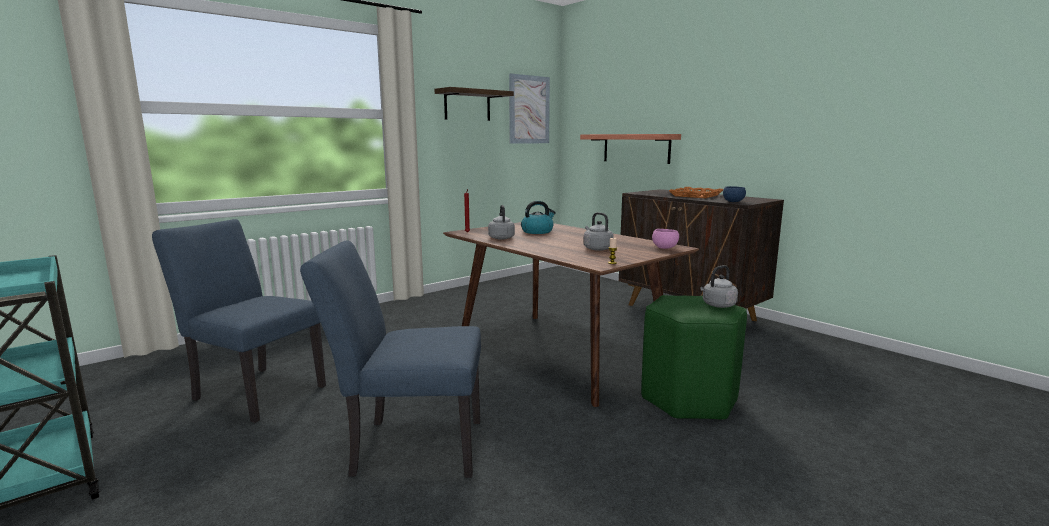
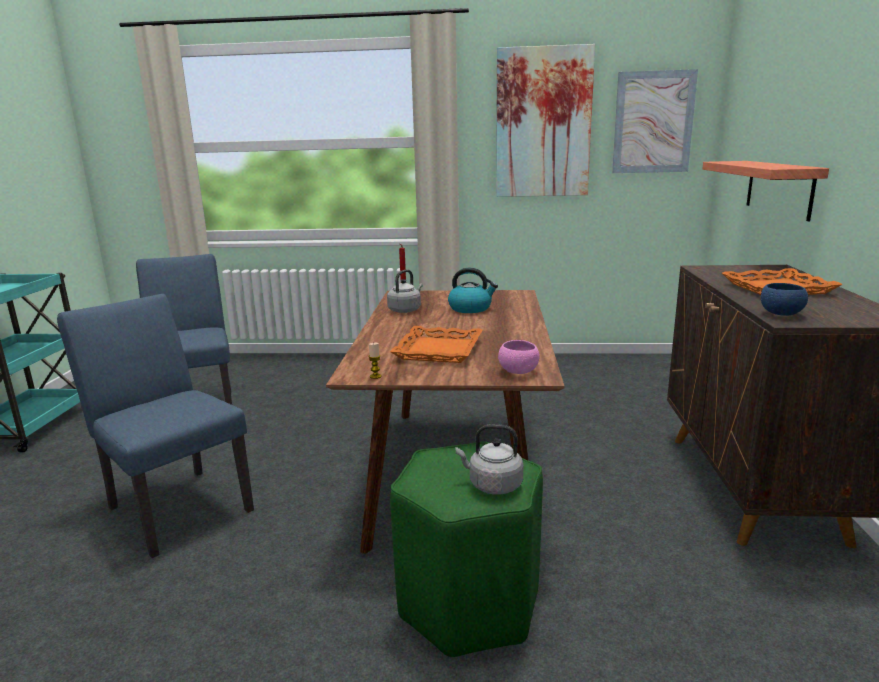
camera: 45 degrees right, 5 degrees up
(467, 105) = (543, 123): shelf -> picture
(596, 248) = (438, 350): grey kettle -> orange tray

